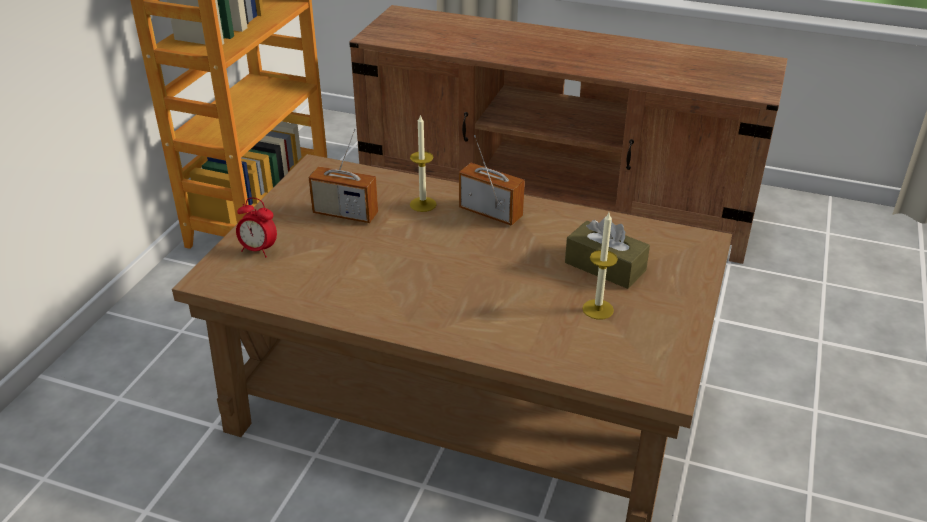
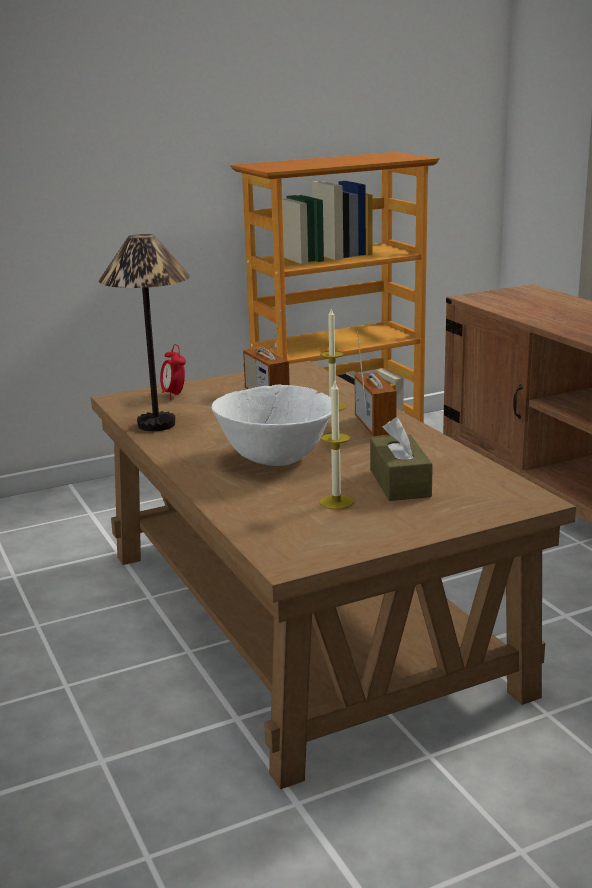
camera: 45 degrees right, 15 degrees down
(310, 295) = (157, 425): none -> table lamp
(479, 286) = (275, 459): none -> white bowl

